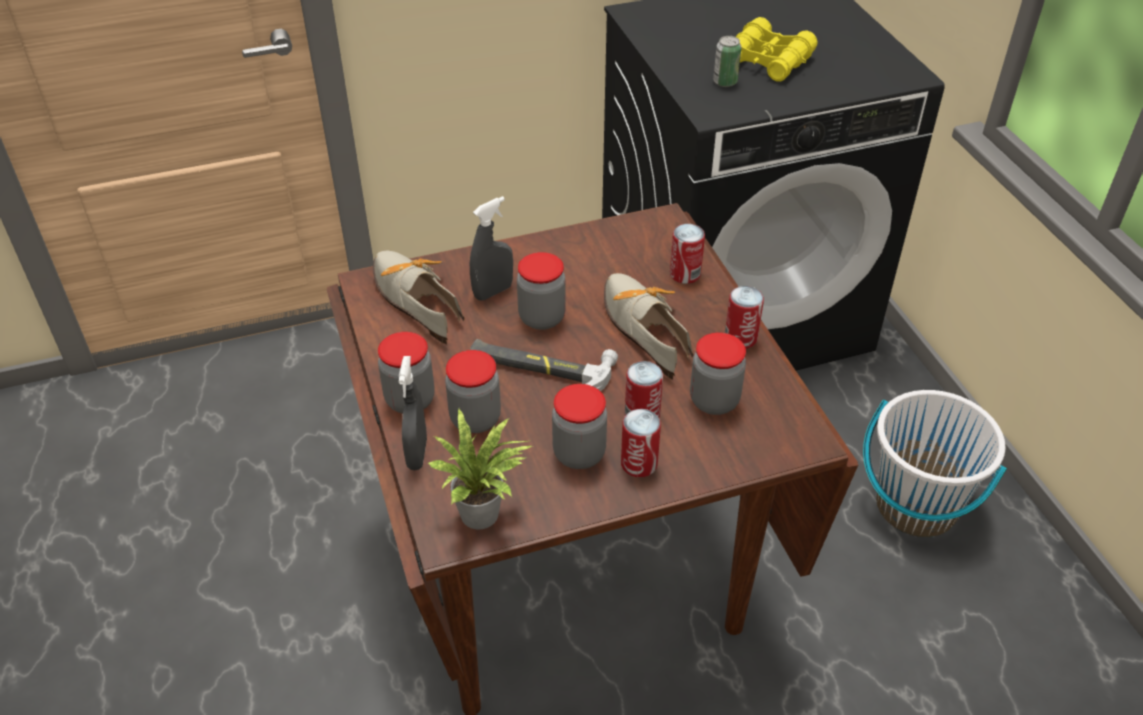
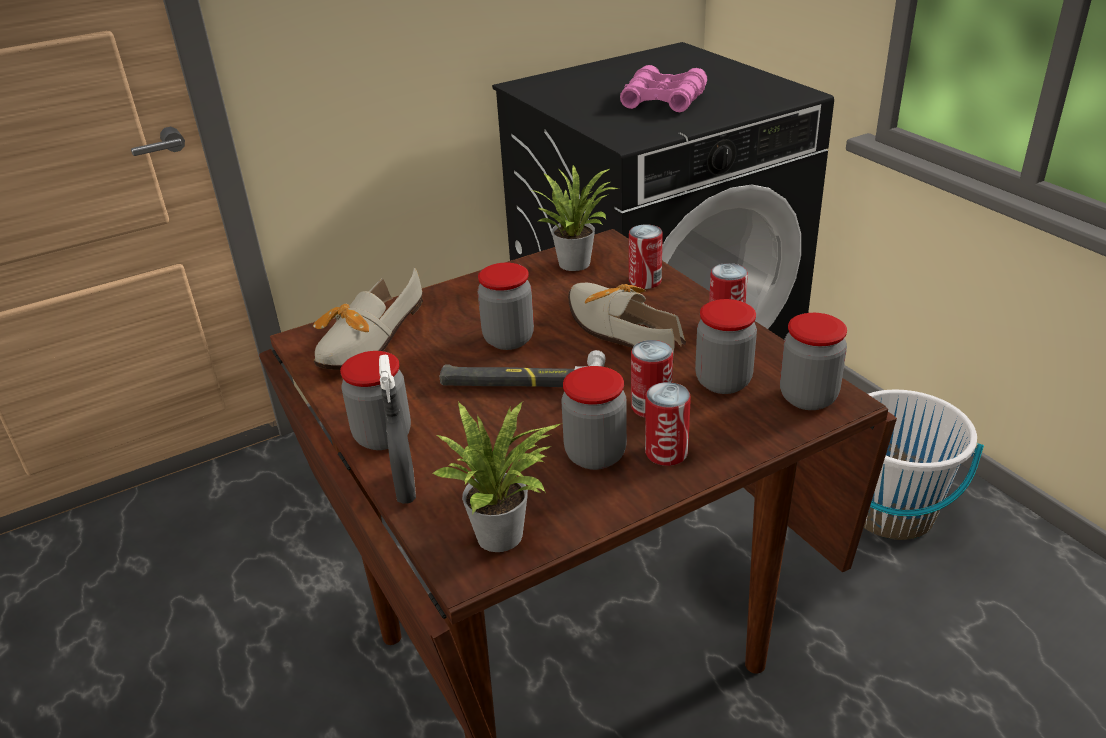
camera: 10 degrees left, 10 degrees down
(415, 298) = (363, 344): shoe -> shoe turned 105 degrees counterclockwise
(475, 419) = (464, 441): jar -> jar (808, 397)
(493, 292) = (448, 325): grey spray bottle -> none
(629, 238) = (576, 261): none -> potted plant
(725, 82) = (631, 119): can -> none
(767, 61) = (663, 100): yellow binoculars -> pink binoculars

